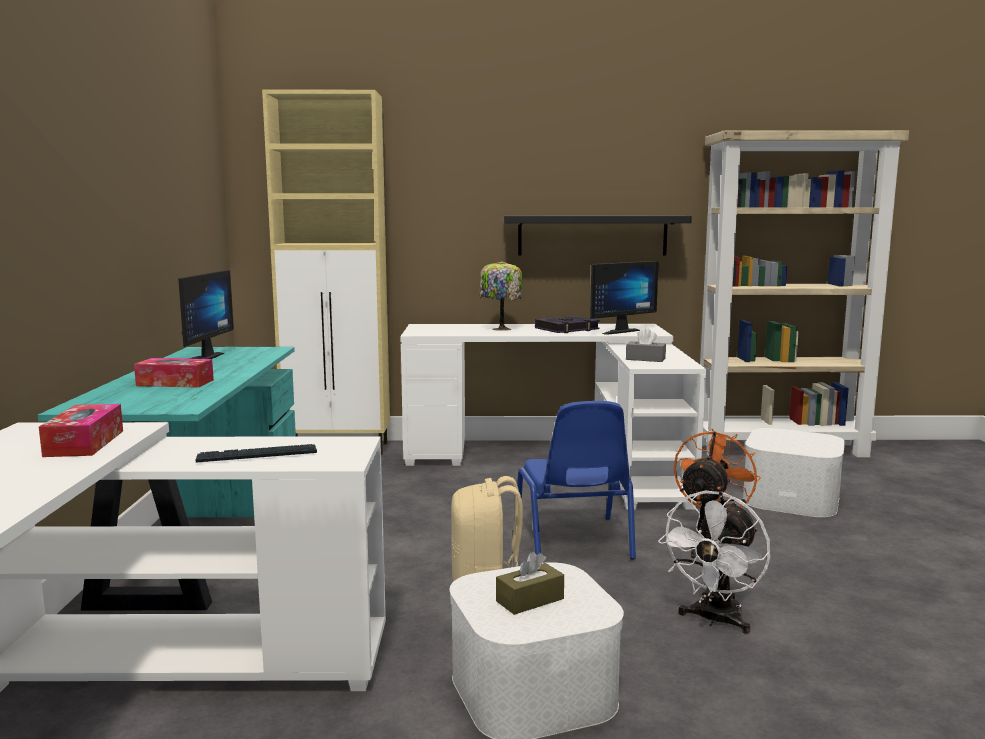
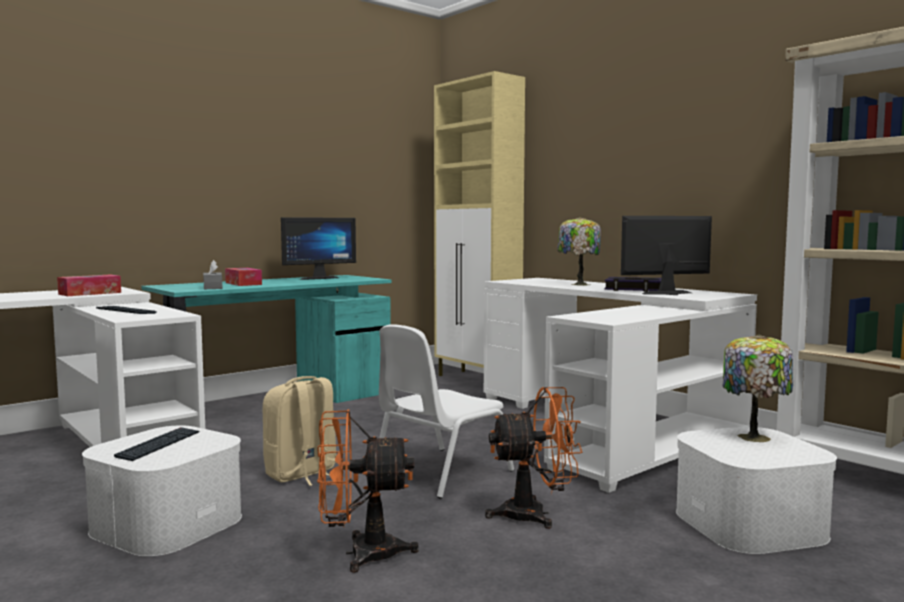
camera: 50 degrees right, 5 degrees down
(530, 600) = (159, 445): brown tissue box -> keyboard
(573, 541) = (440, 473): blue chair -> white chair
(592, 235) = (694, 191): black shelf -> none
(617, 331) = (670, 294): monitor -> monitor turned 150 degrees clockwise
(645, 359) = (602, 314): grey tissue box -> grey tissue box (213, 287)
(714, 620) = (360, 553): white fan -> orange fan
(779, 435) = (755, 437): none -> table lamp

